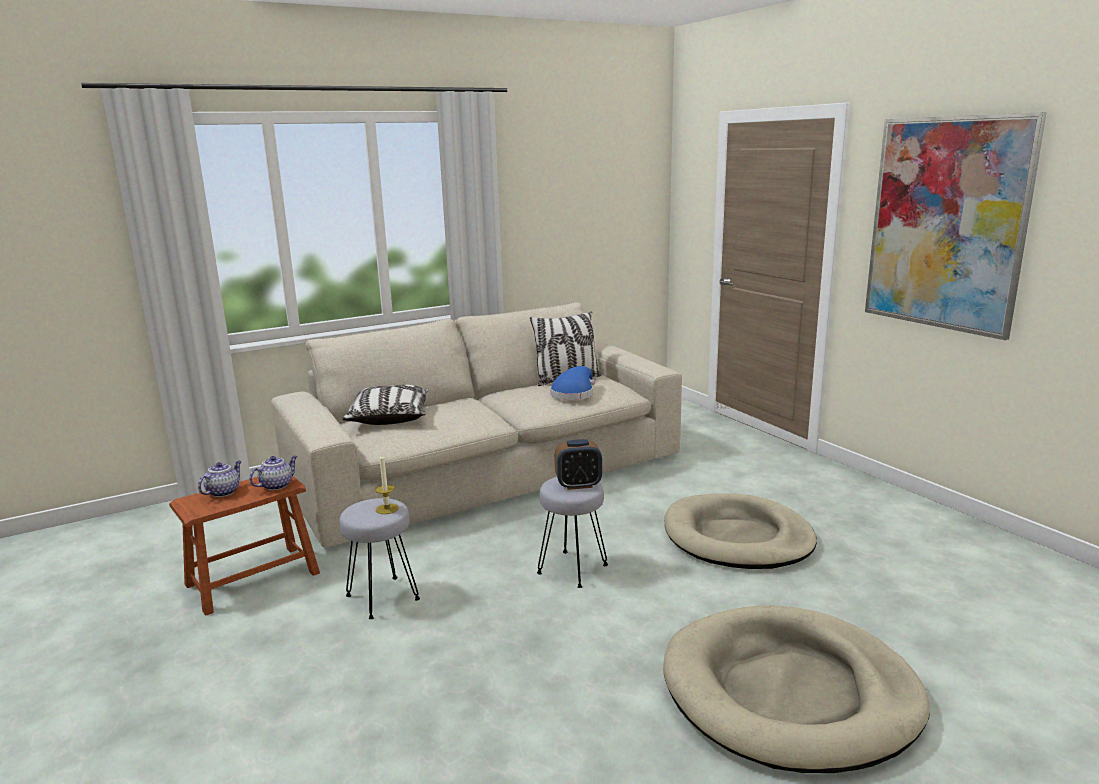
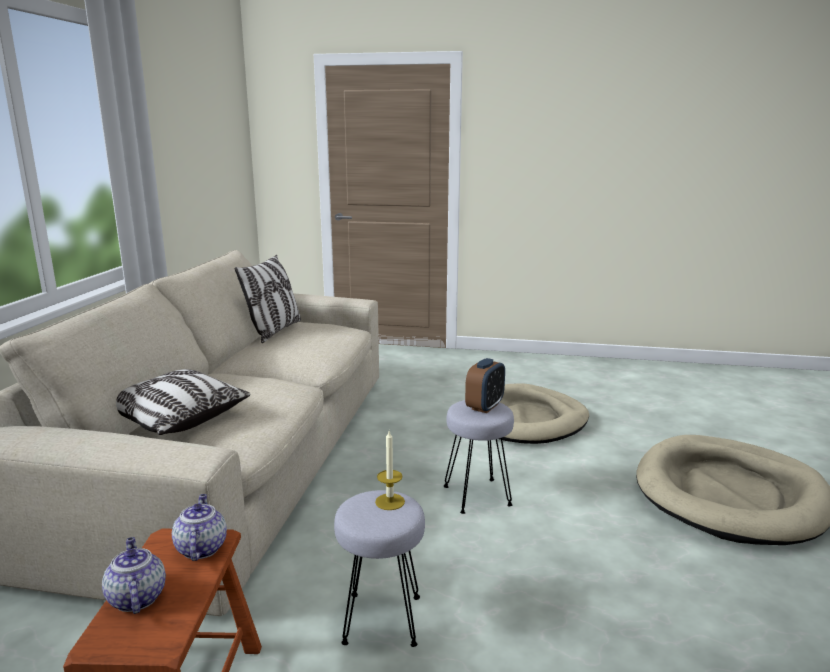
camera: 50 degrees left, 0 degrees up
(573, 394) = (318, 339): blue hat -> none
(946, 224) = (559, 147): picture -> none

